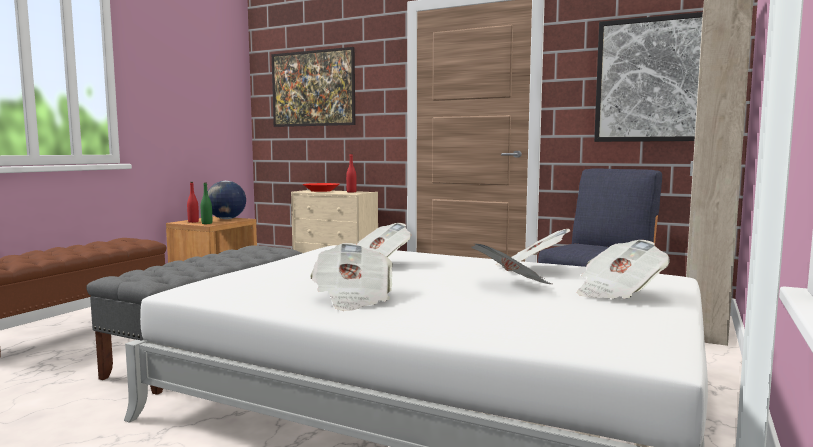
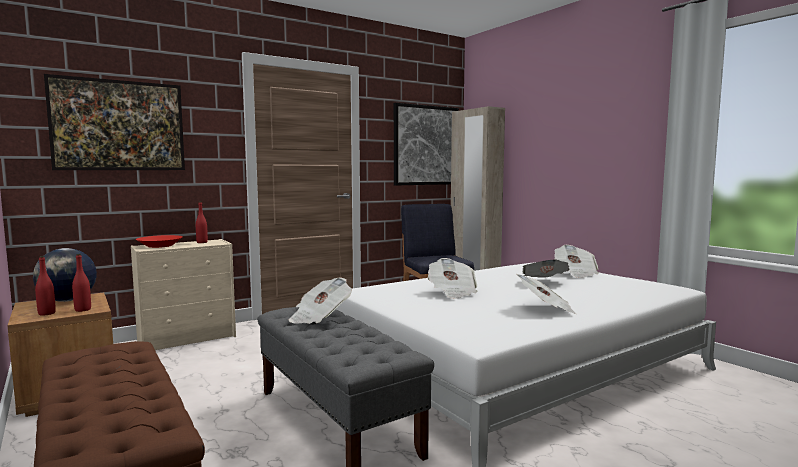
camera: 60 degrees left, 0 degrees up
(207, 223) = (83, 310): green bottle -> red bottle
(530, 268) = (501, 273): newspaper -> newspaper (320, 317)

